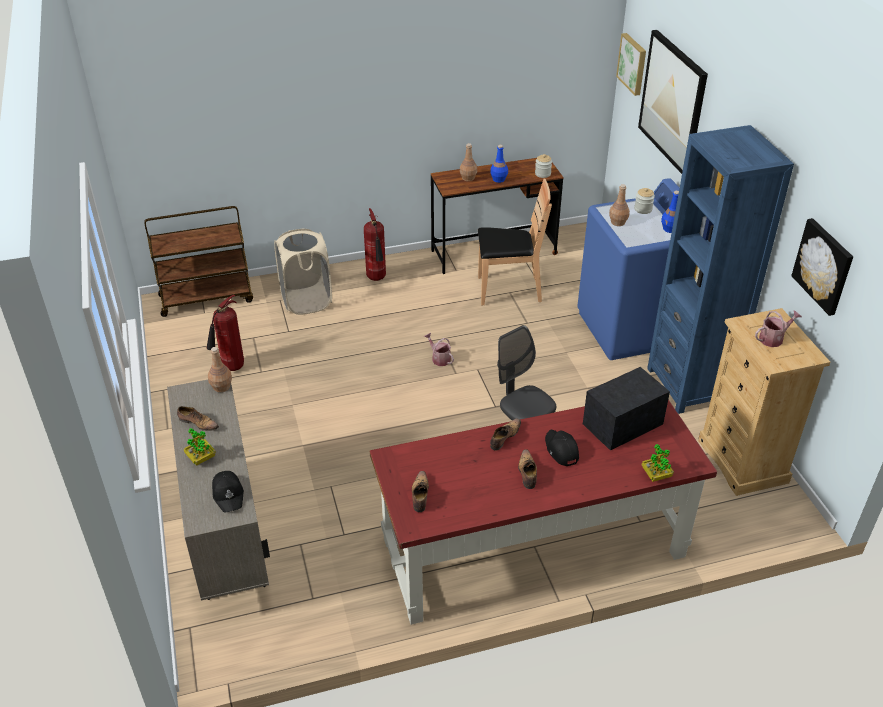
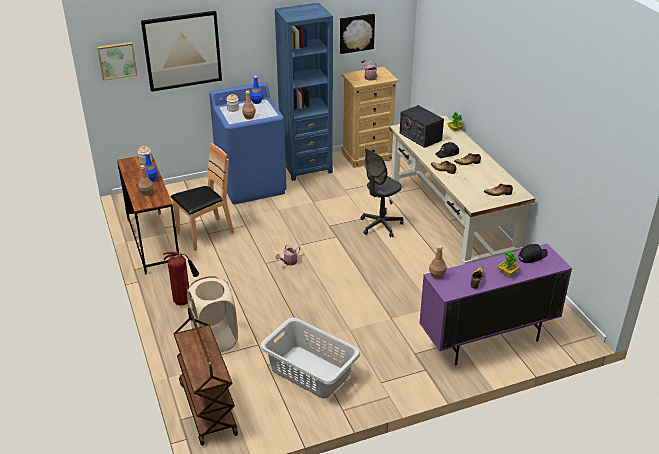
camera: 95 degrees left, 5 degrees down
(228, 539) = (487, 341): beige cabinet -> purple cabinet
(231, 368) = (310, 371): fire extinguisher -> grey laundry basket
(508, 290) = (205, 234): brown chair -> brown chair turned 60 degrees clockwise
(532, 548) = (451, 221): red desk -> beige desk

